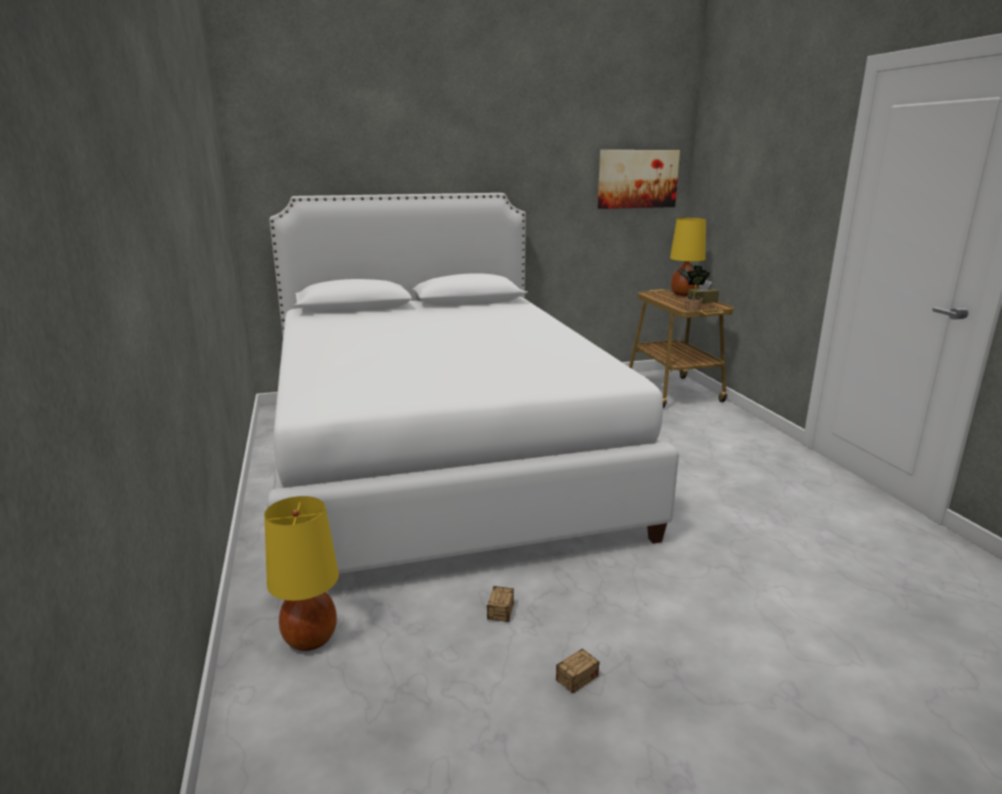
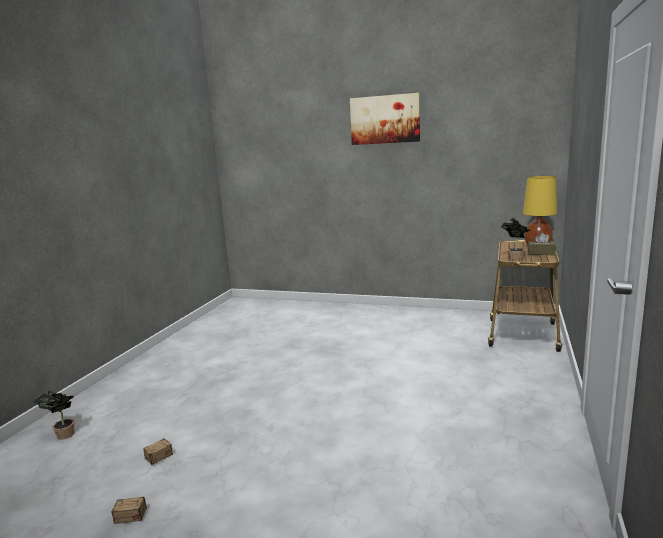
camera: 35 degrees right, 5 degrees down
(309, 639) = (63, 435): yellow table lamp -> potted plant
(439, 459) = (273, 350): white bed -> none
(637, 179) = (510, 142): picture -> picture (385, 119)

